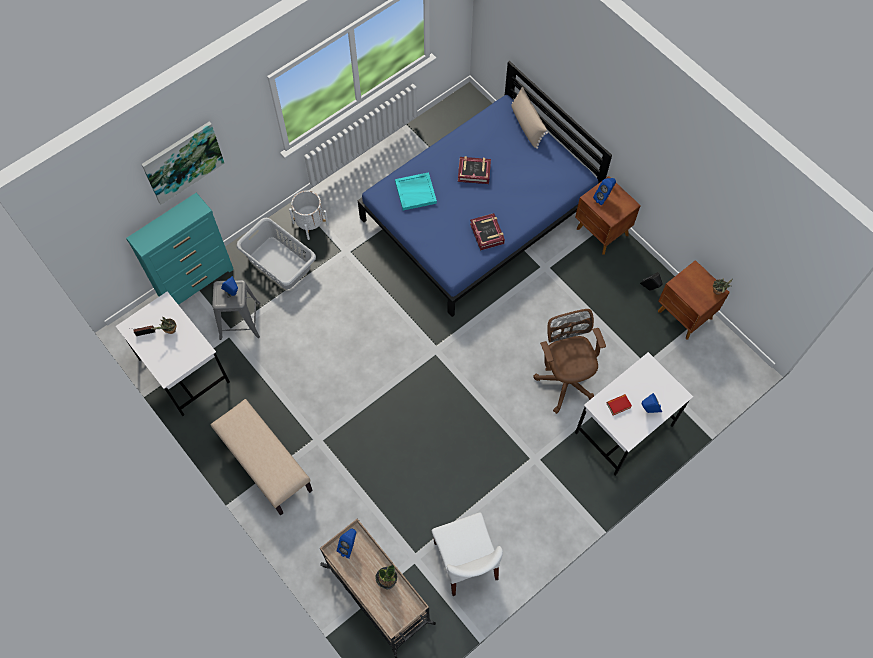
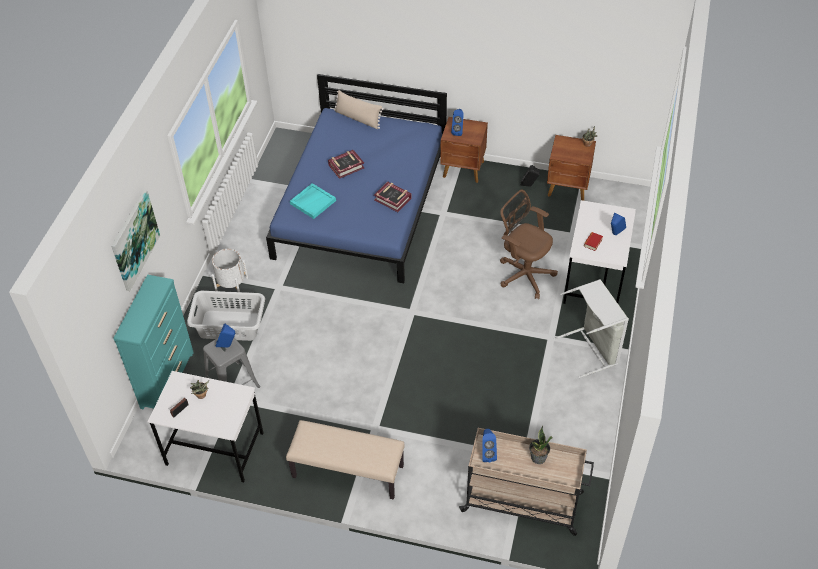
camera: 35 degrees left, 15 degrees down
(466, 561) = (565, 435): white chair -> none
(561, 496) = (592, 349): none -> grey laundry basket

